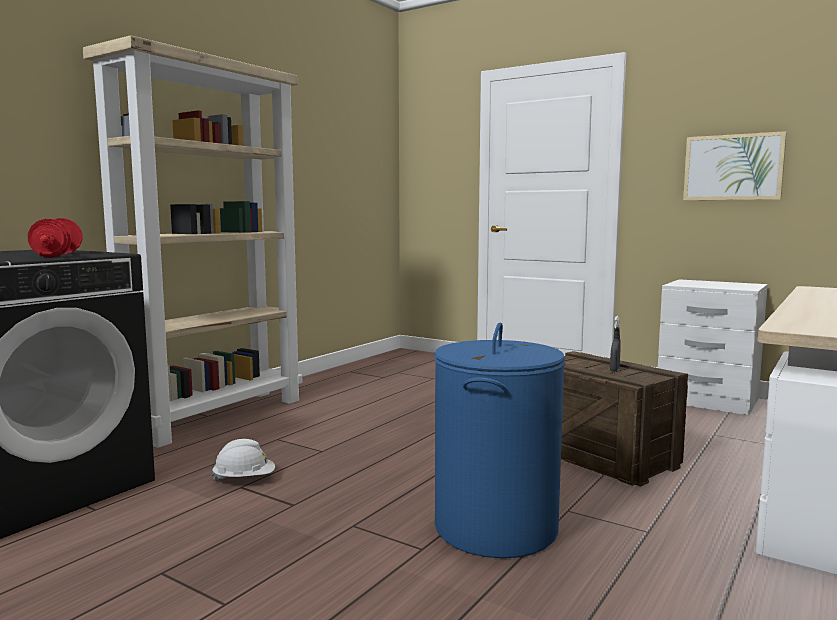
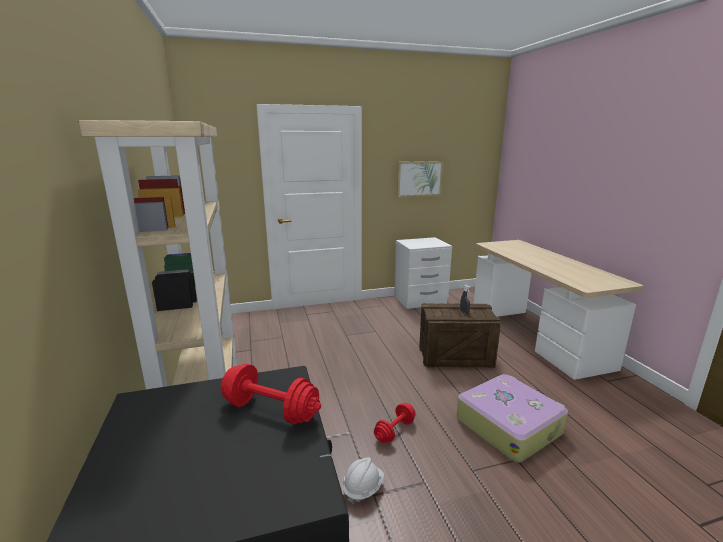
camera: 50 degrees left, 10 degrees up
(360, 468) = (394, 431): none -> red dumbbell
(495, 527) = (508, 425): blue laundry basket -> suitcase

